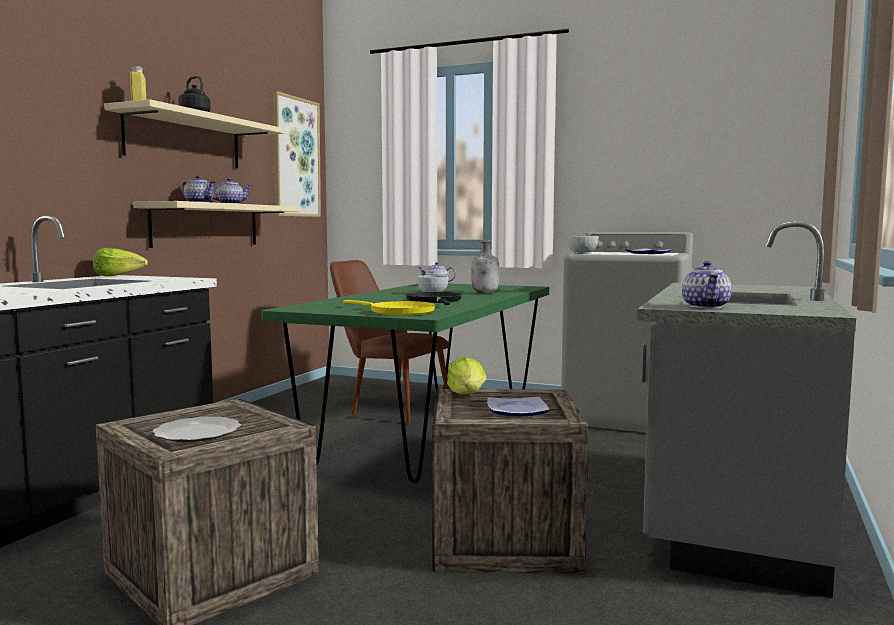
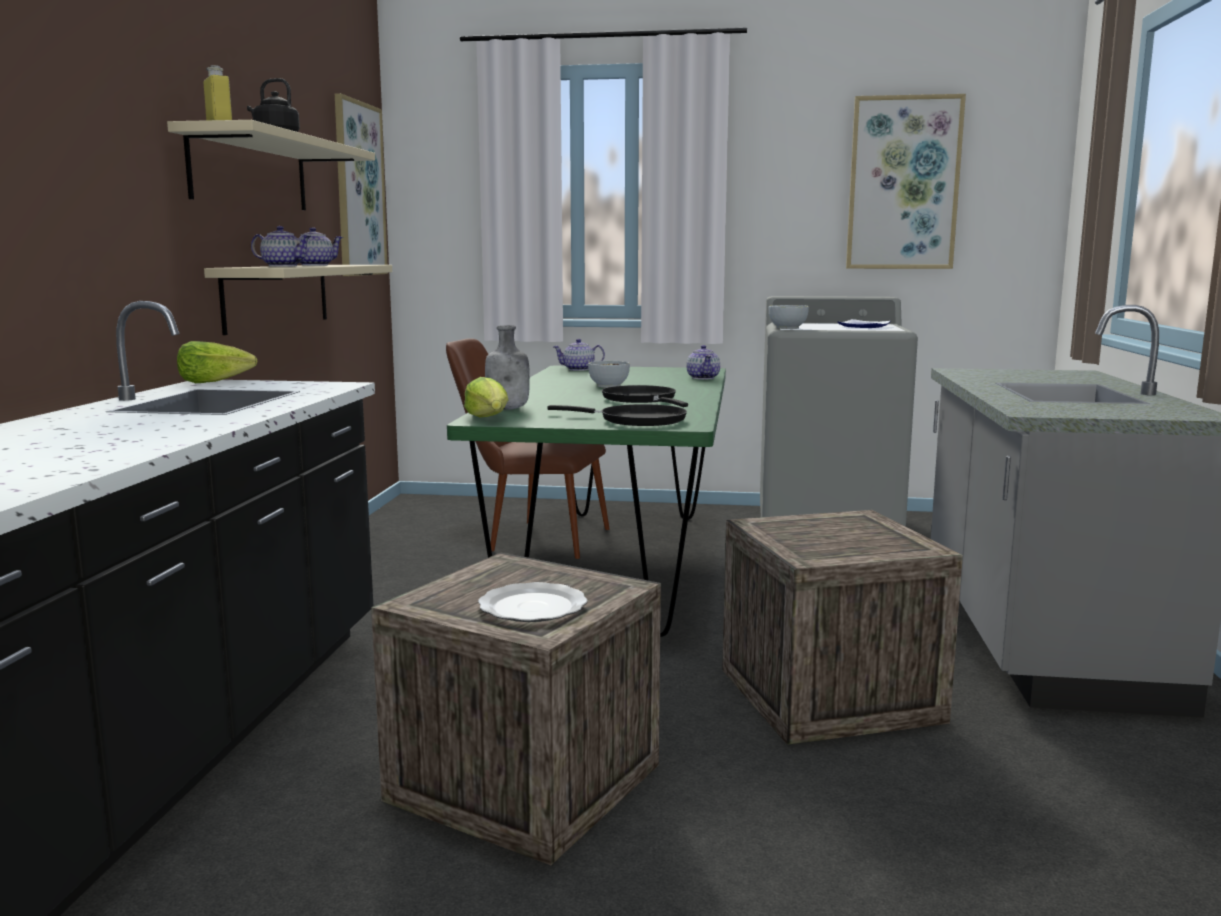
camera: 15 degrees left, 5 degrees up
(398, 312) = (636, 420): yellow frying pan -> black frying pan
(468, 395) = (777, 526): lettuce -> lettuce (489, 418)
(485, 293) = (671, 382): grey bottle -> grey bottle (509, 408)
(516, 410) = (861, 543): plate -> none
(696, 141) = (903, 183): none -> picture
(706, 306) = (1070, 410): teapot -> teapot (703, 378)

